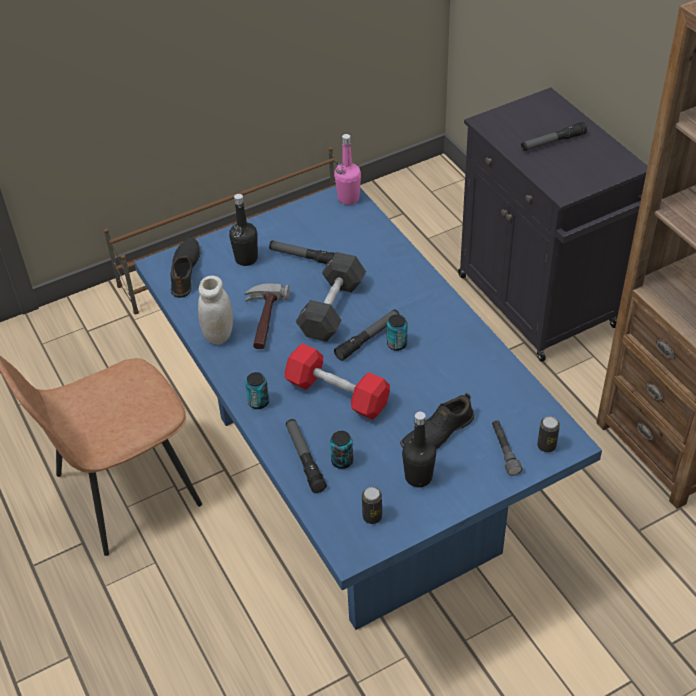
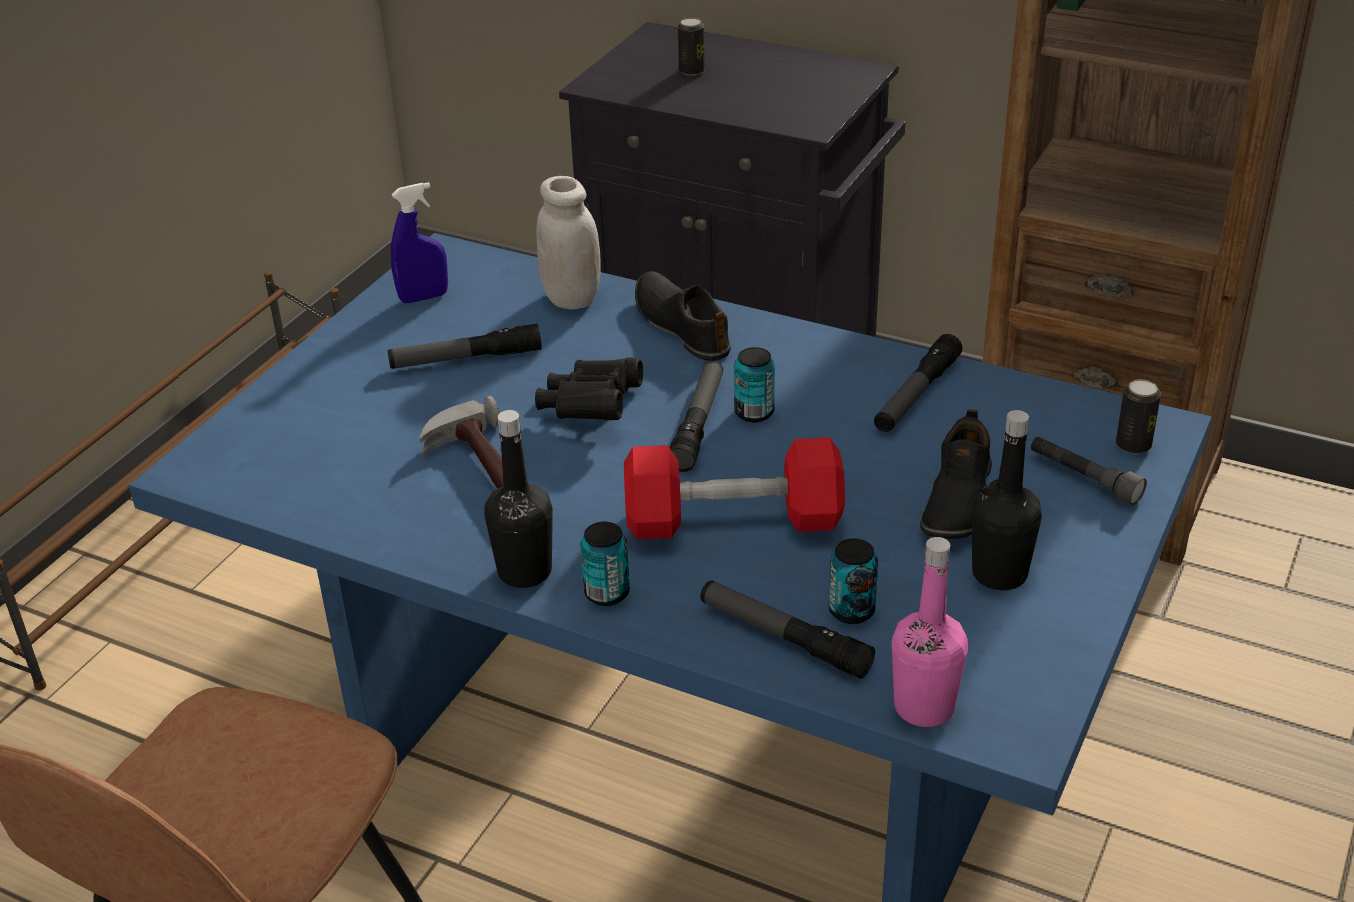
camera: 35 degrees left, 10 degrees down
(186, 271) = (255, 459): black shoe -> black shoe (682, 325)
(219, 335) = (421, 526): white jar -> white jar (571, 298)
(246, 259) = (357, 399): black bottle -> black bottle (525, 571)
(316, 215) = (424, 297): none -> blue spray bottle
(332, 309) = (591, 409): black dumbbell -> black binoculars
(348, 198) = (455, 258): pink bottle -> pink bottle (924, 707)
(372, 516) = (994, 666): can -> can (692, 71)
(553, 142) = (725, 77): flashlight -> flashlight (916, 394)

